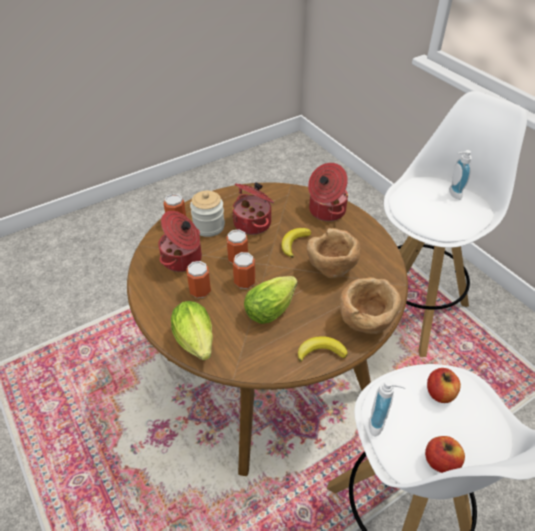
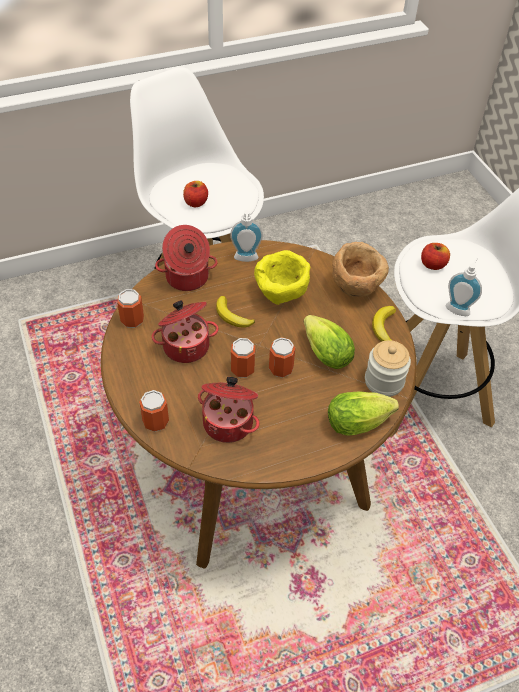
camera: 80 degrees left, 5 degrees up
(200, 291) = (285, 411): can -> can (132, 320)
(209, 226) = (177, 389): jar -> jar (384, 381)
(330, 270) = (281, 296): brown bowl -> yellow bowl
(441, 461) = (490, 284): apple -> apple (196, 202)
(452, 194) = (191, 179): soap dispenser -> soap dispenser (246, 259)

